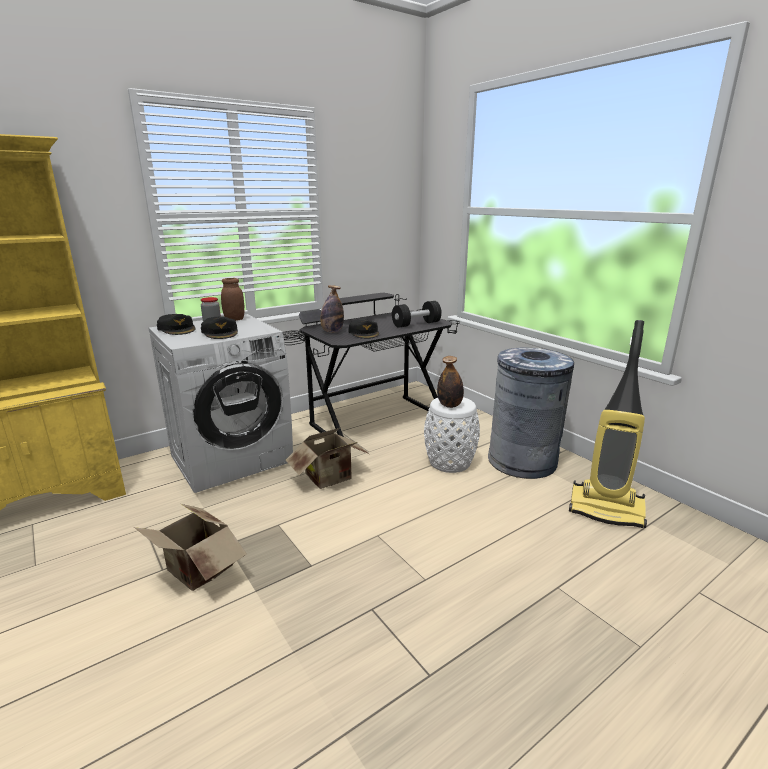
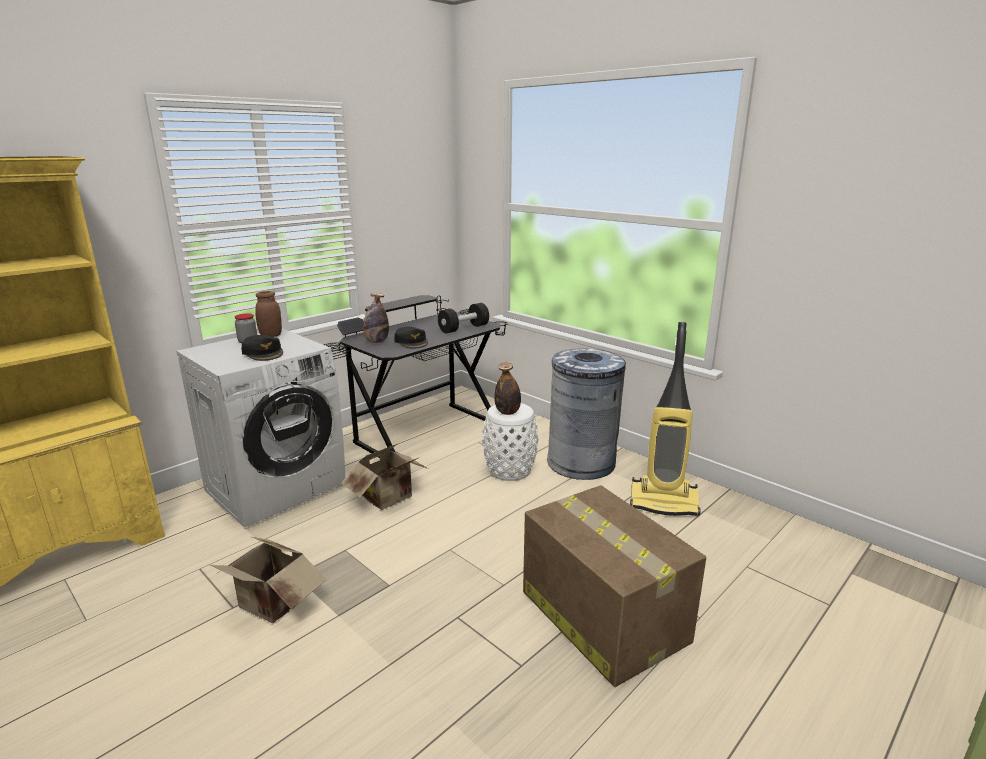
camera: 10 degrees left, 0 degrees up
(177, 329) = (211, 351): black cap -> none
(526, 627) = (601, 614): none -> cardboard box

